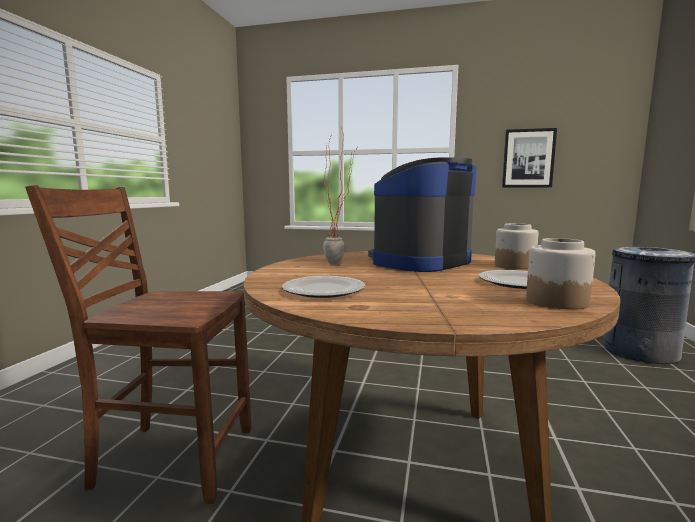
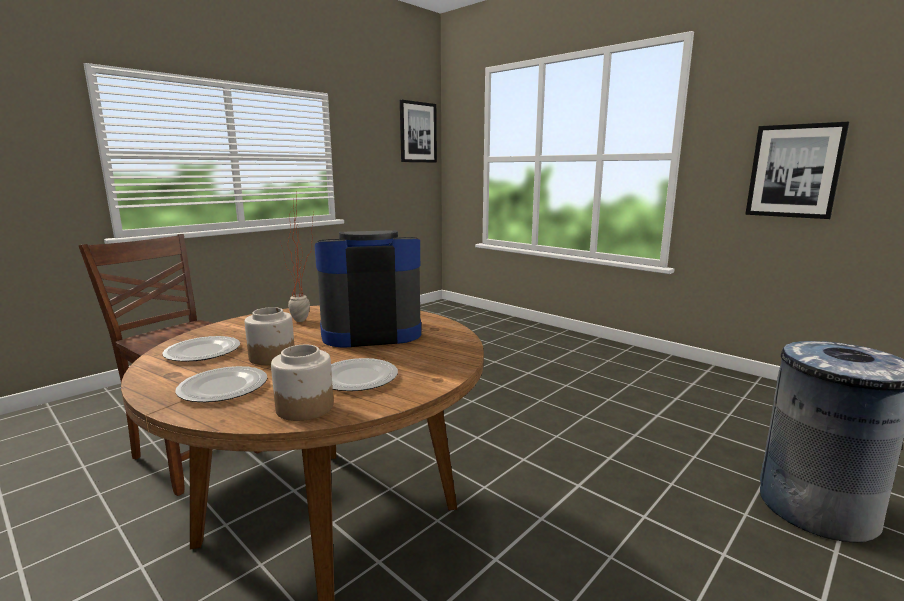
camera: 30 degrees right, 5 degrees up
(226, 127) = (418, 132): none -> picture
(445, 304) = (224, 387): none -> plate
(514, 265) = (438, 354): jar -> jar (272, 357)

